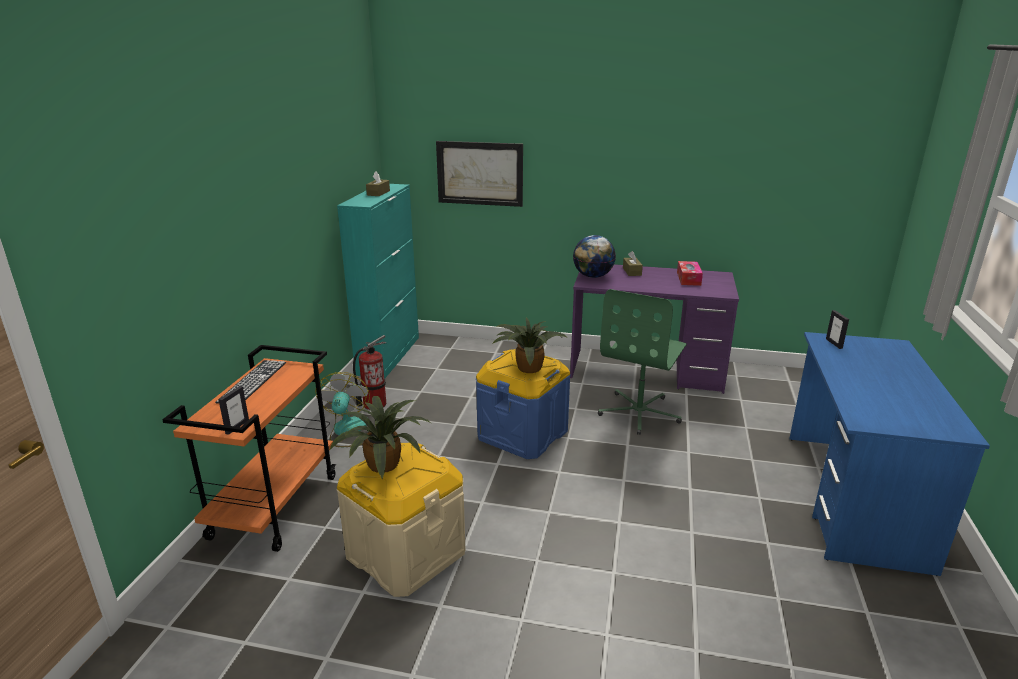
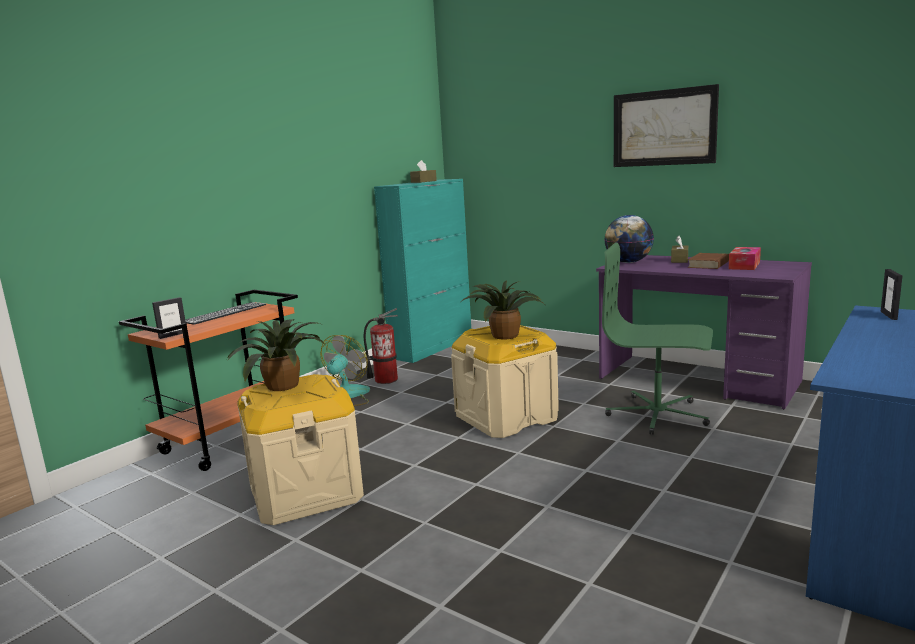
camera: 25 degrees right, 10 degrees down
(480, 173) = (528, 163): picture -> picture (664, 128)
(522, 434) = (506, 417): blue storage box -> beige storage box
(640, 412) = (657, 415): green office chair -> green office chair turned 60 degrees clockwise
(660, 278) = (708, 264): none -> brown book

